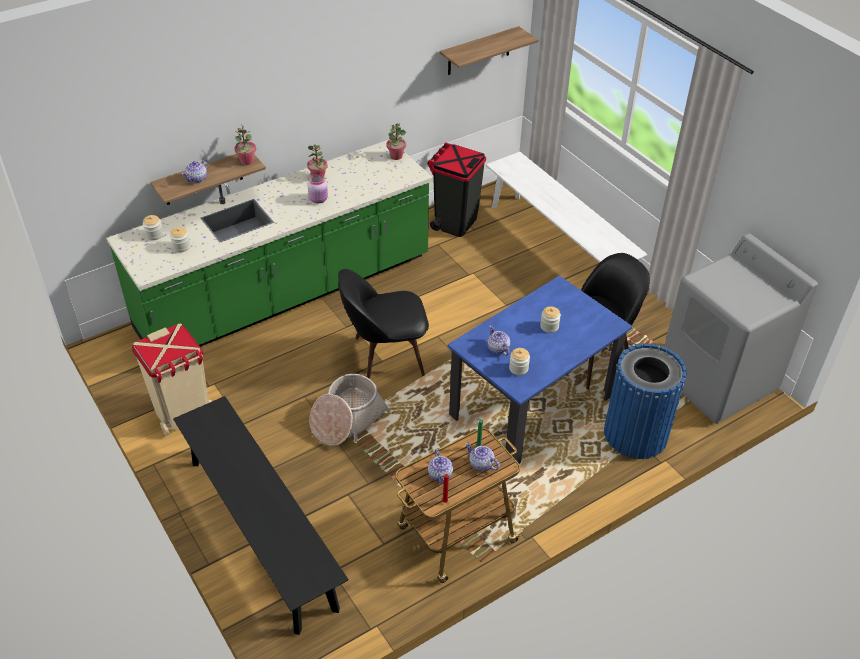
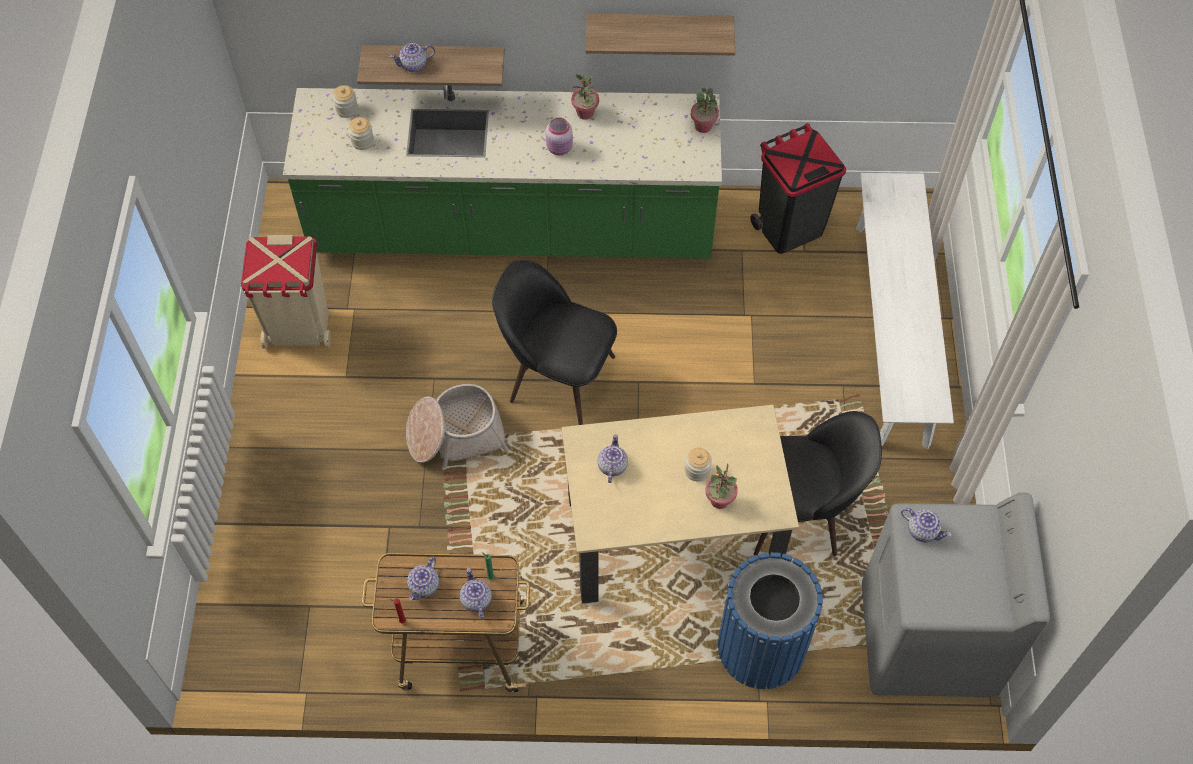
camera: 35 degrees right, 15 degrees up
(247, 161) = (486, 65): potted plant -> potted plant (719, 500)
(261, 532) = (275, 518): black bench -> none
(479, 51) = (890, 26): shelf -> shelf (659, 30)
(518, 368) = (613, 506): jar -> none
(532, 405) = (671, 537): blue dining table -> beige dining table
(710, 281) = (923, 530): none -> teapot

